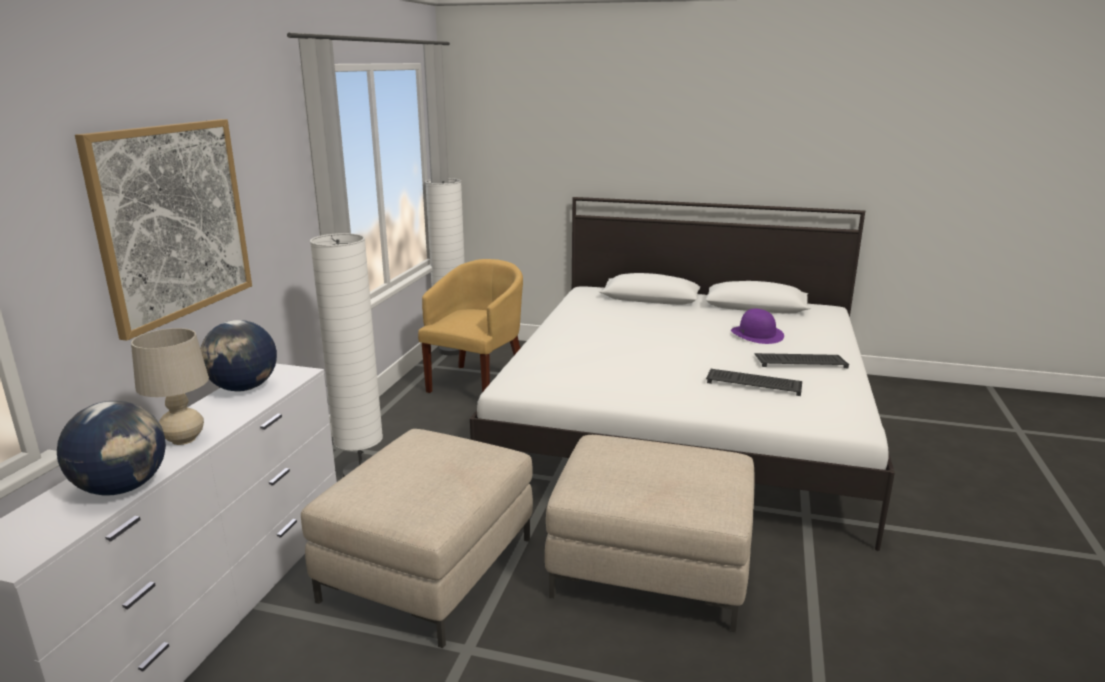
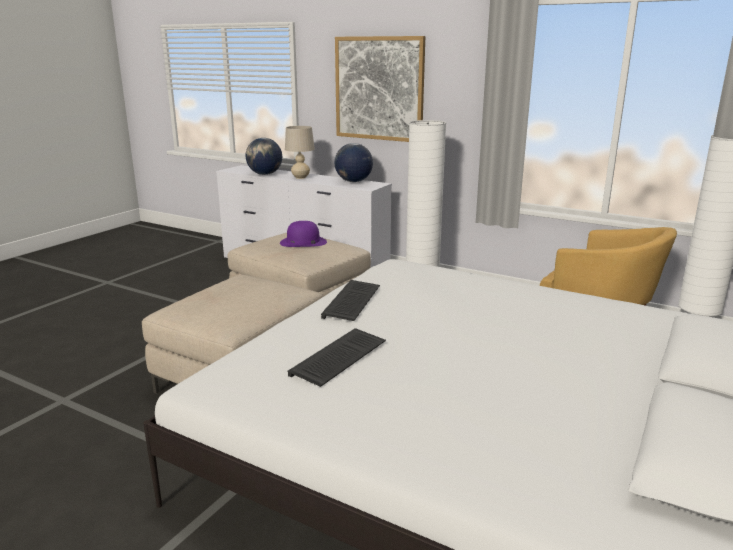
camera: 105 degrees right, 0 degrees up
(757, 334) = (514, 410): purple hat -> purple hat (303, 242)
(801, 361) = (388, 411): keyboard -> keyboard (352, 302)

